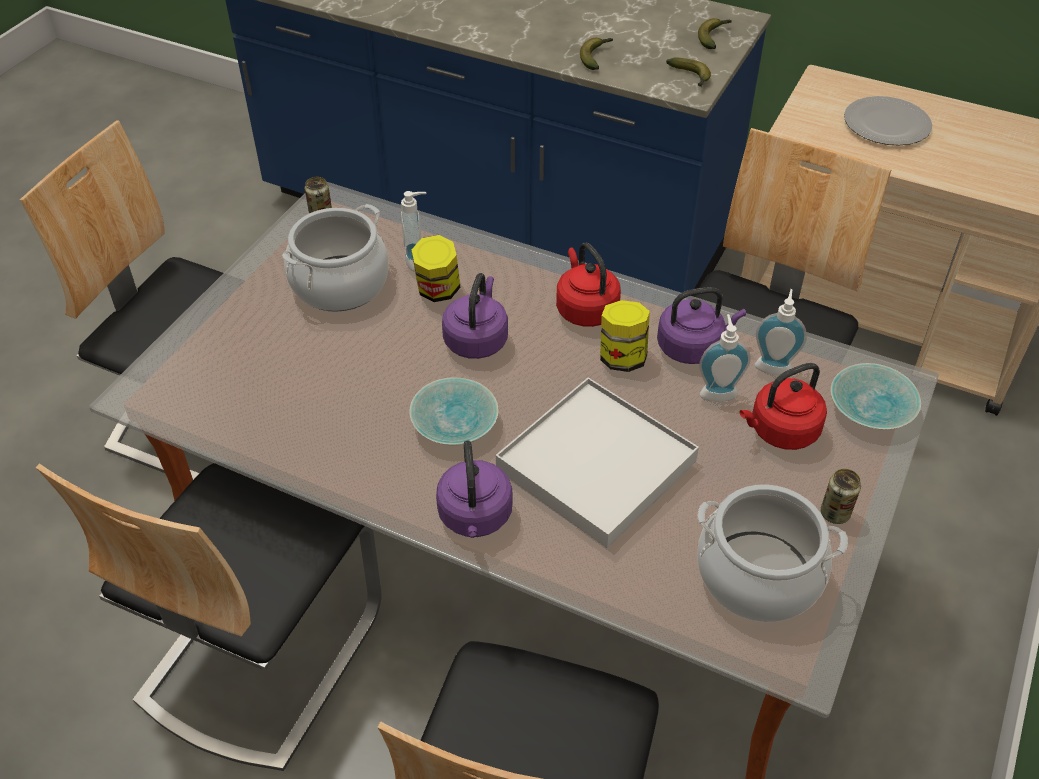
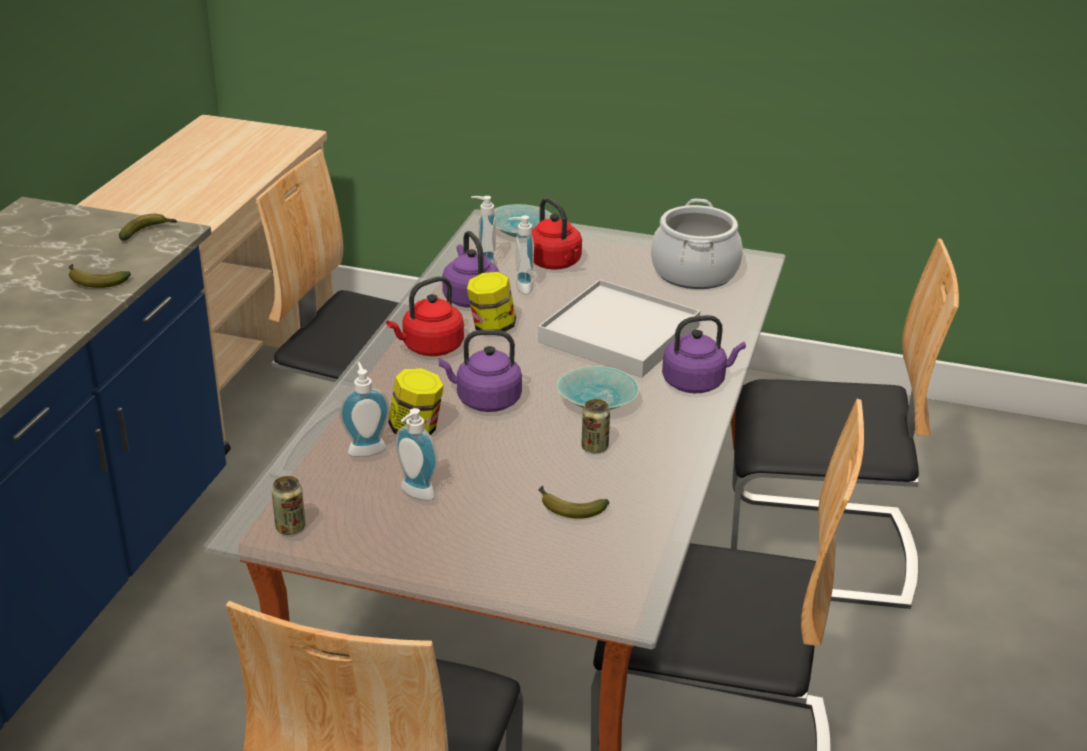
camera: 100 degrees left, 15 degrees down
(340, 284) = (414, 494): cooking pot -> soap dispenser
(713, 37) = (65, 222): banana -> banana (568, 508)
(835, 513) = (627, 247): can -> can (594, 447)
(886, 124) = (175, 189): plate -> none

